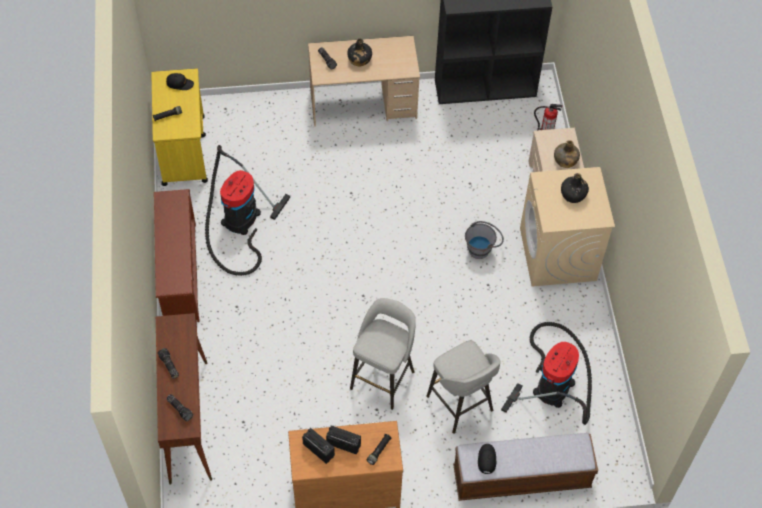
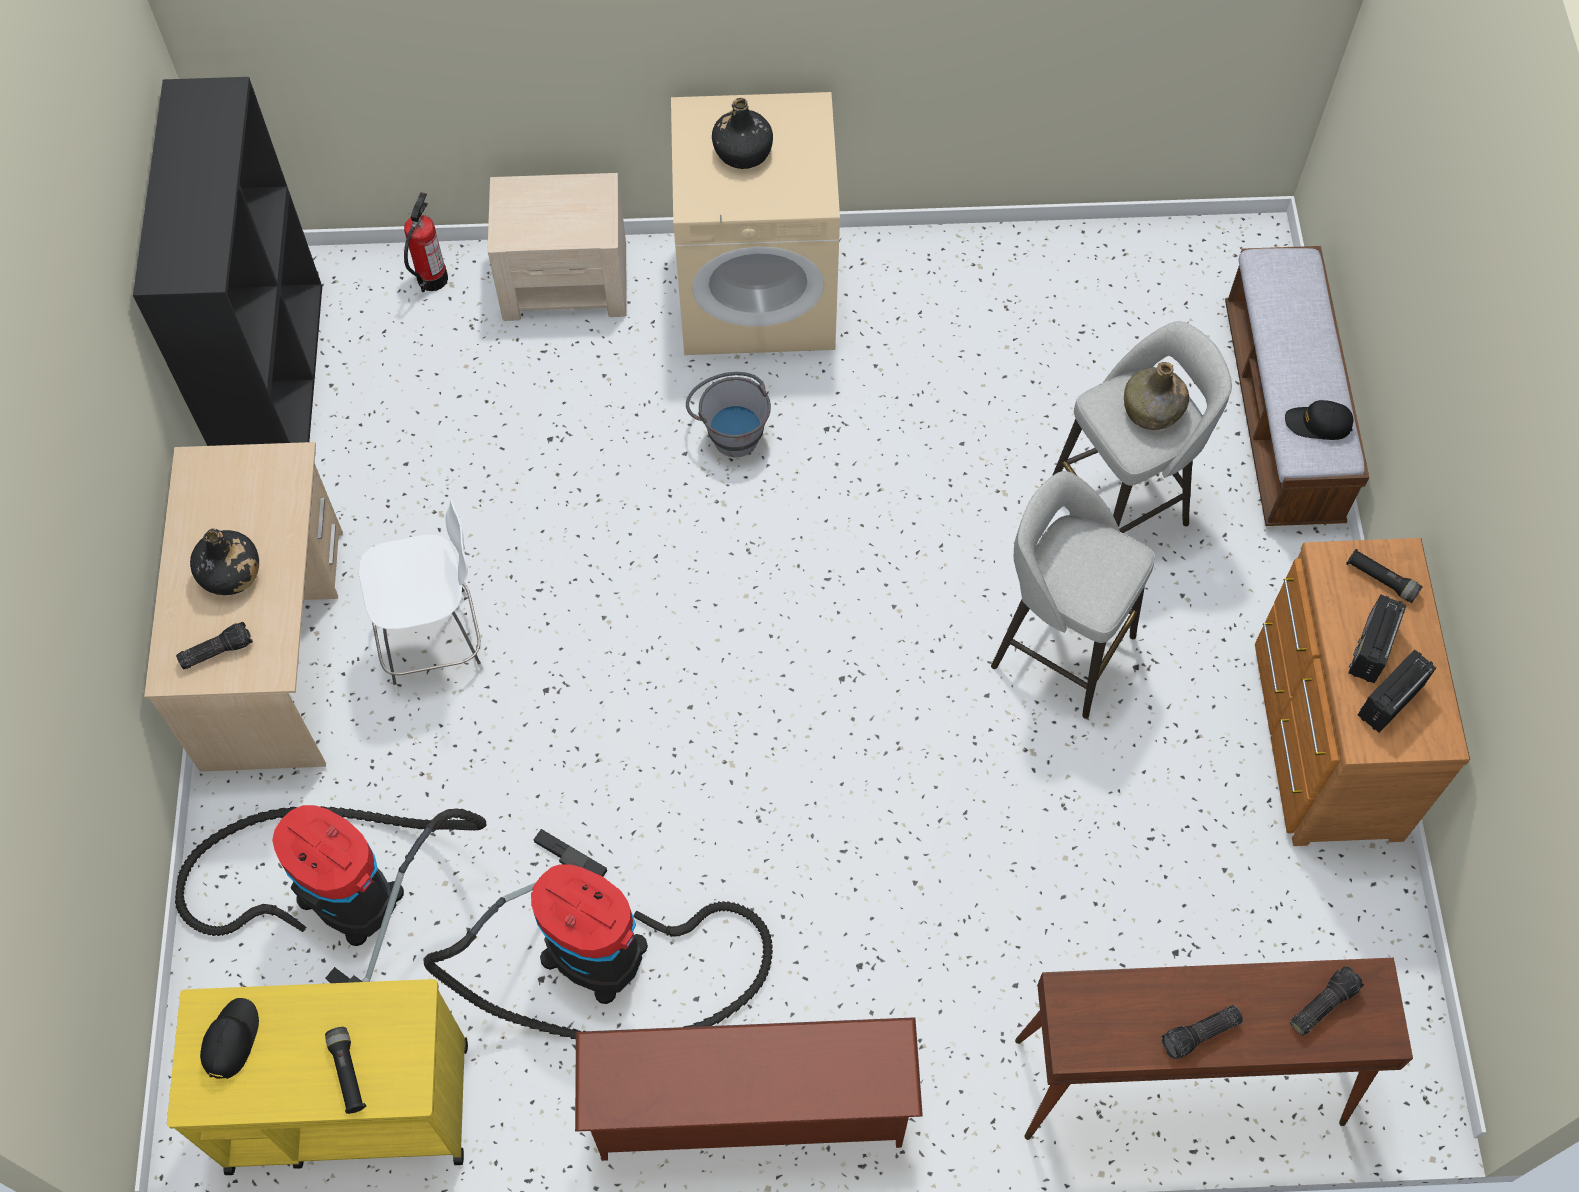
camera: 85 degrees left, 5 degrees up
(370, 155) = (436, 640): none -> white chair
(554, 383) = (1068, 335): vacuum cleaner -> vacuum cleaner (339, 892)
(565, 160) = (580, 203): green bottle -> green bottle (1152, 411)

